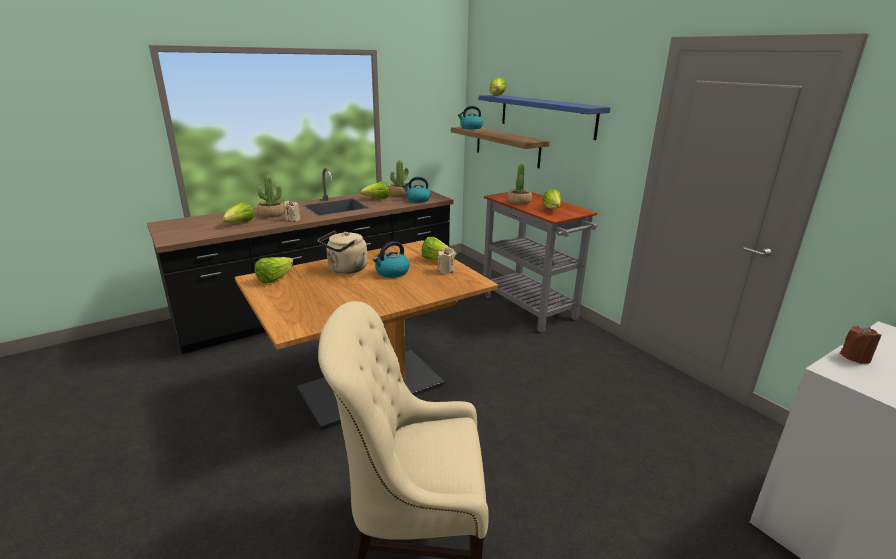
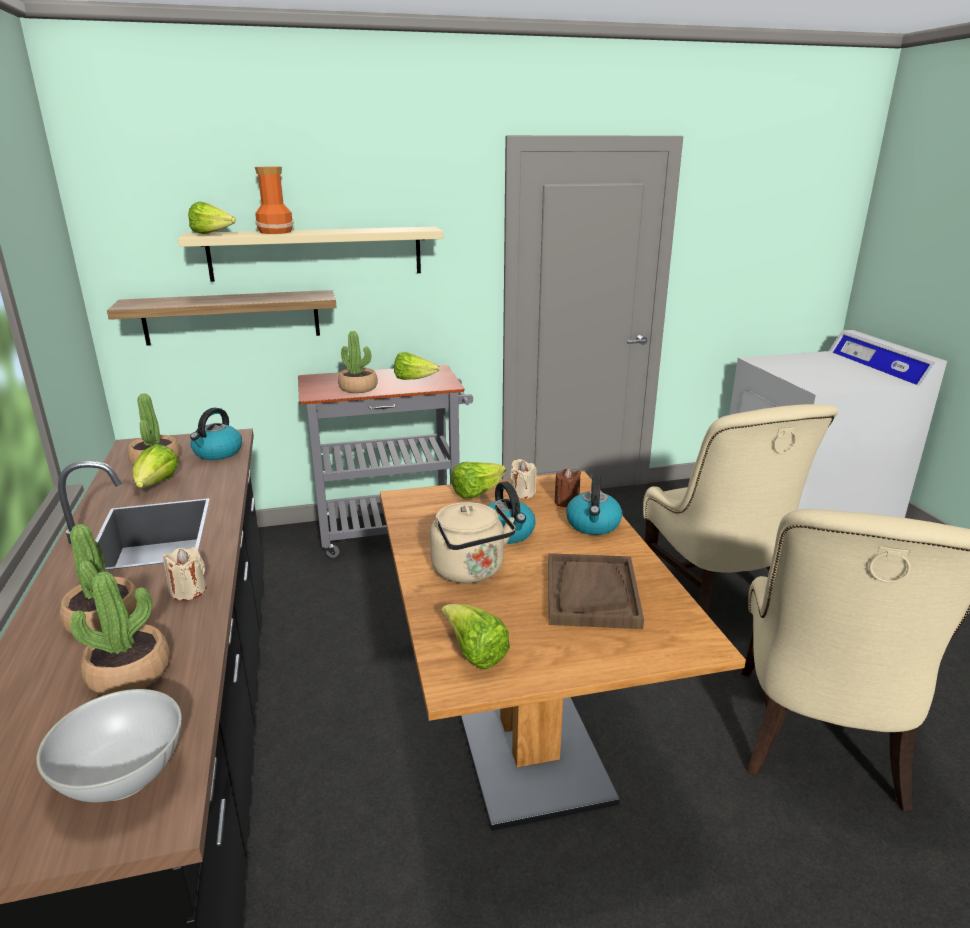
camera: 70 degrees left, 0 degrees up
(188, 233) = (122, 777): none -> white bowl
(240, 223) = (129, 673): lettuce -> potted plant
(334, 298) = (591, 593): none -> brown tray
(471, 128) = (146, 303): kettle -> kettle (593, 525)
(523, 98) = (275, 232): none -> vase
(546, 115) = (316, 253): blue shelf -> beige shelf
(582, 464) = (717, 591): none -> beige chair
(855, 357) = (797, 378): brown candle -> brown candle (566, 502)

